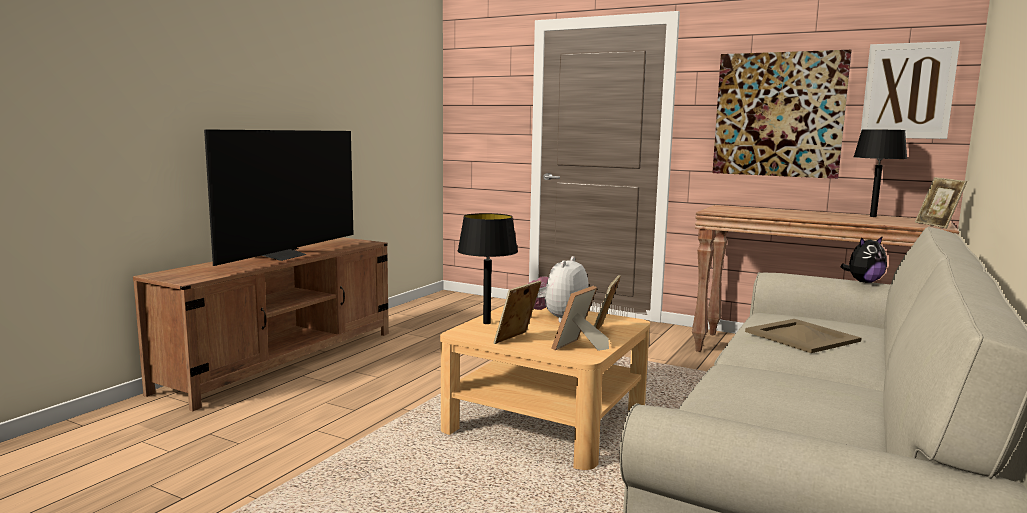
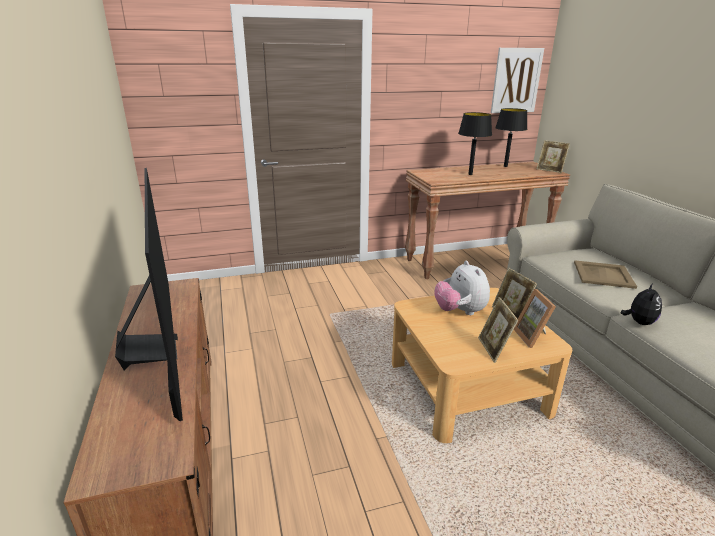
camera: 45 degrees left, 15 degrees up
(487, 323) = (439, 340): black table lamp -> black table lamp (470, 174)
(778, 115) = (444, 99): picture -> none
(863, 282) = (570, 222): plush toy -> plush toy (639, 322)

